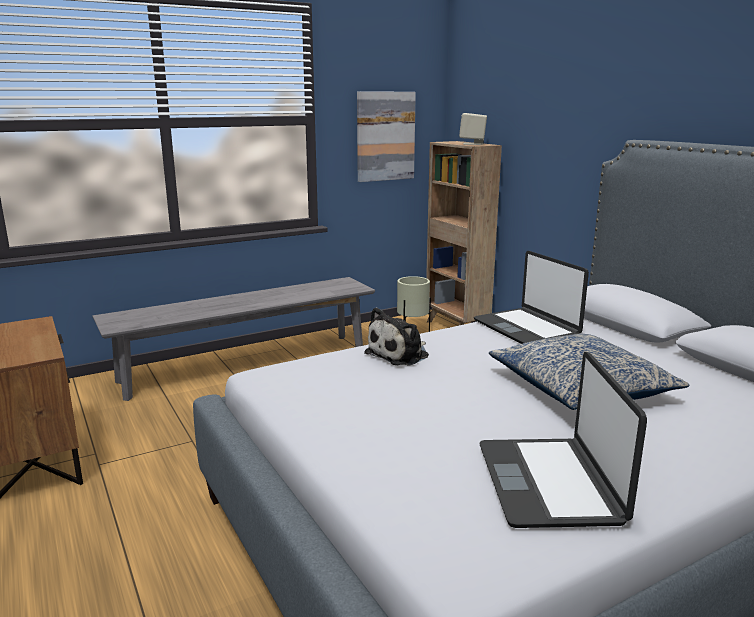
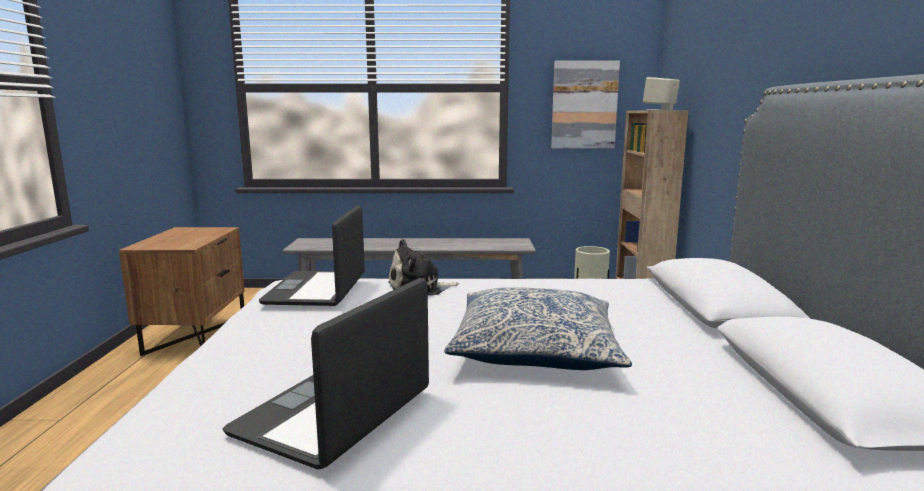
camera: 30 degrees right, 5 degrees down
(527, 328) = (583, 291): laptop -> laptop (317, 290)

